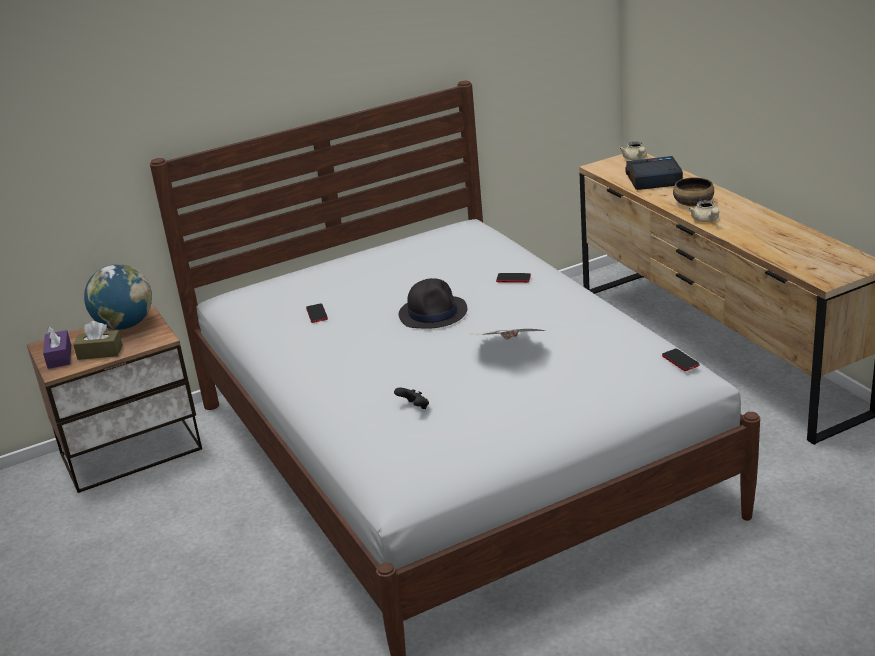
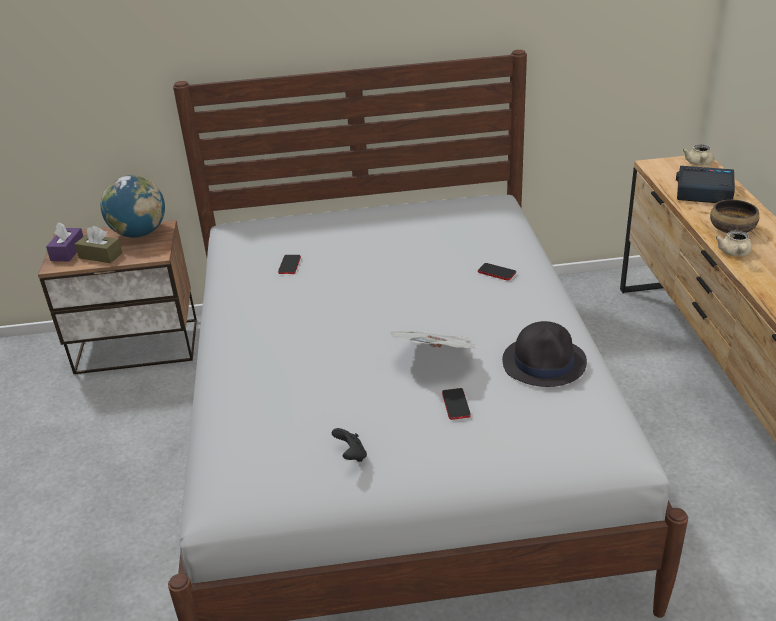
camera: 20 degrees right, 5 degrees up
(414, 407) = (300, 400): black game controller -> black game controller (351, 455)
(433, 313) = (393, 292): black hat -> black hat (544, 362)
(680, 360) = (612, 425): phone -> phone (456, 404)

